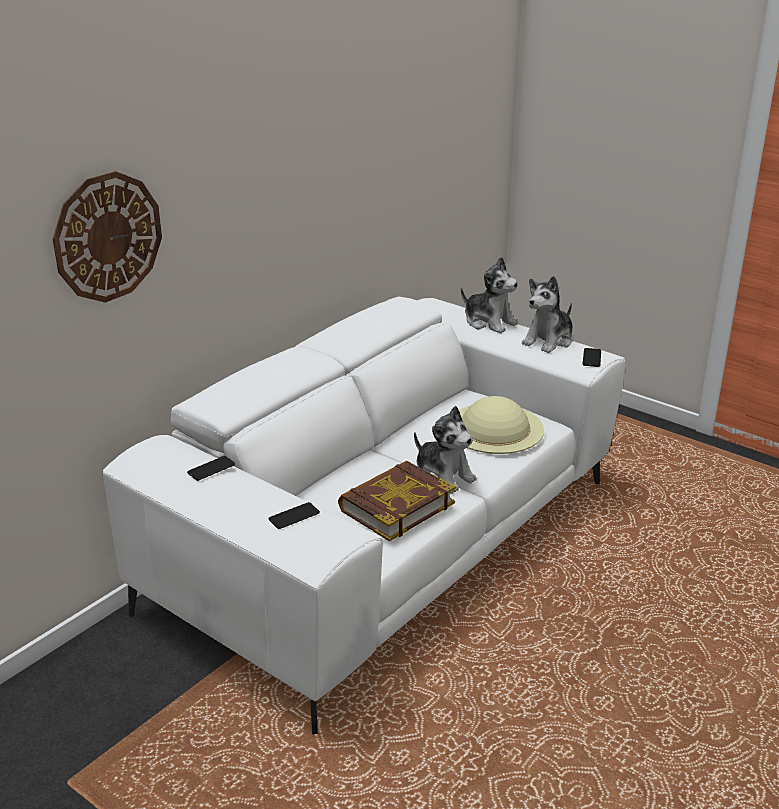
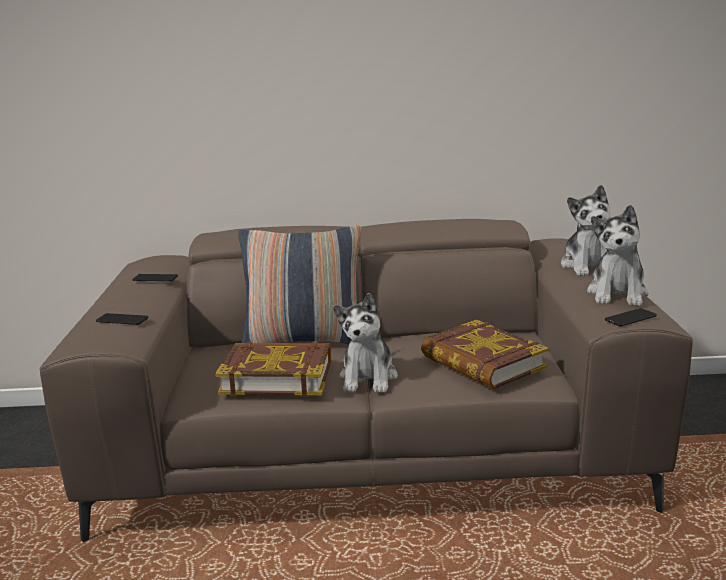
camera: 50 degrees right, 10 degrees down
(108, 237) = (152, 65): wall clock -> none
(342, 469) = (305, 340): none -> pillow
(388, 545) = (369, 454): white sofa -> brown sofa
(495, 428) = (482, 363): beige hat -> book
(549, 341) = (617, 294): plush toy -> plush toy turned 75 degrees counterclockwise

